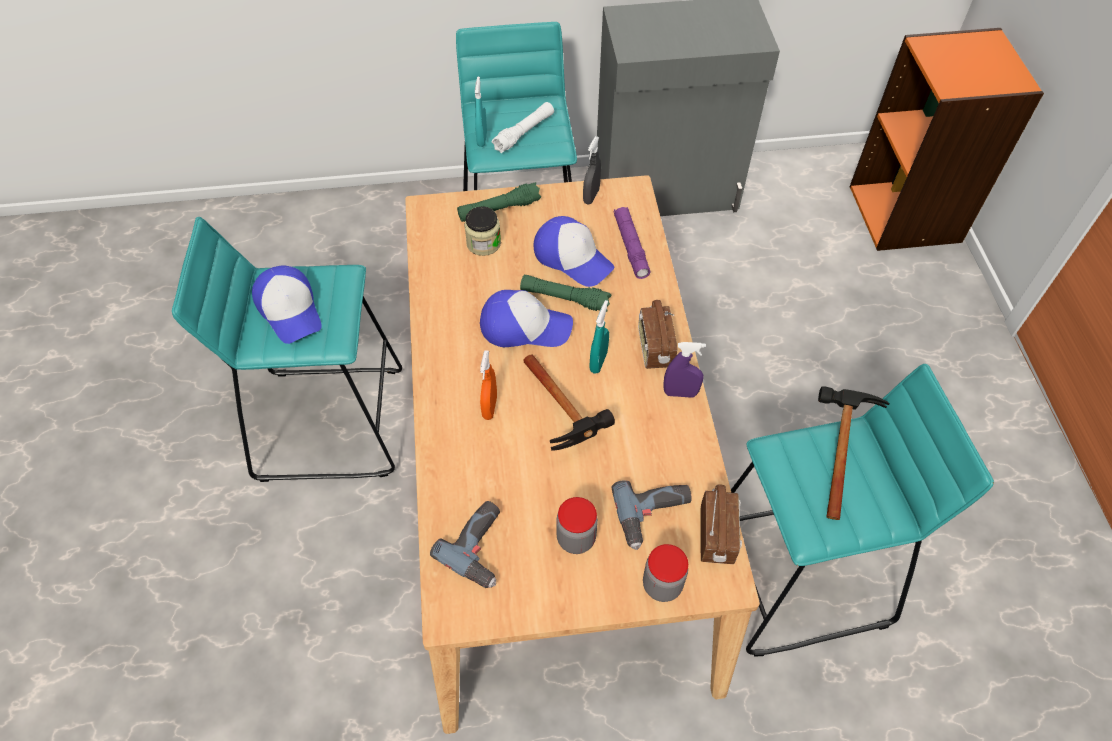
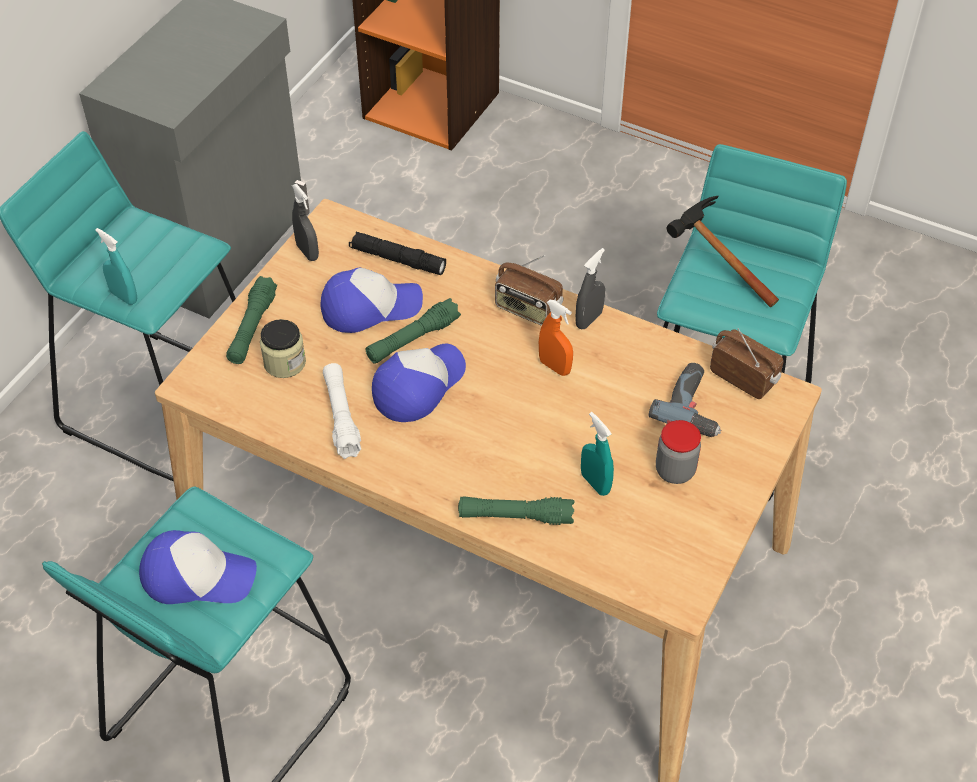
camera: 55 degrees left, 5 degrees down
(450, 454) = (515, 516): none -> green flashlight
(482, 547) = (632, 542): power drill -> none
(490, 407) = (488, 460): orange spray bottle -> orange spray bottle (554, 367)
(524, 133) = (153, 260): white flashlight -> white flashlight (341, 416)
(566, 420) = (549, 412): hammer -> none
(598, 362) = (507, 355): turquoise spray bottle -> turquoise spray bottle (595, 483)
(631, 246) = (397, 259): purple flashlight -> black flashlight
(662, 585) = (760, 438): jar -> none
(680, 393) = (589, 319): purple spray bottle -> grey spray bottle

